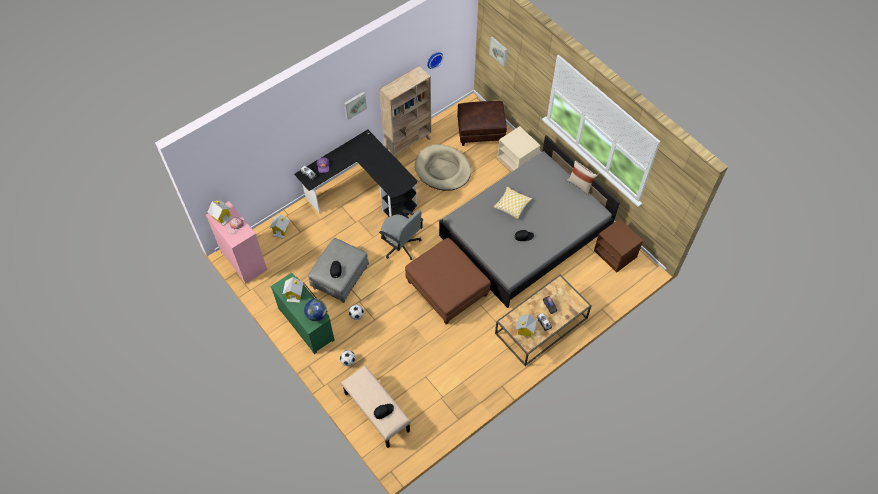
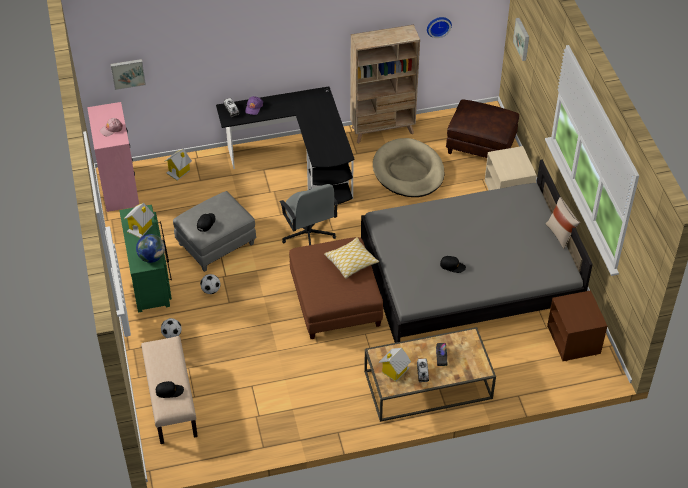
camera: 25 degrees right, 10 degrees down
(222, 217) = (103, 115): toy house -> none
(354, 105) = (313, 43): picture -> picture (128, 73)
(512, 205) = (458, 227): pillow -> pillow (351, 262)

